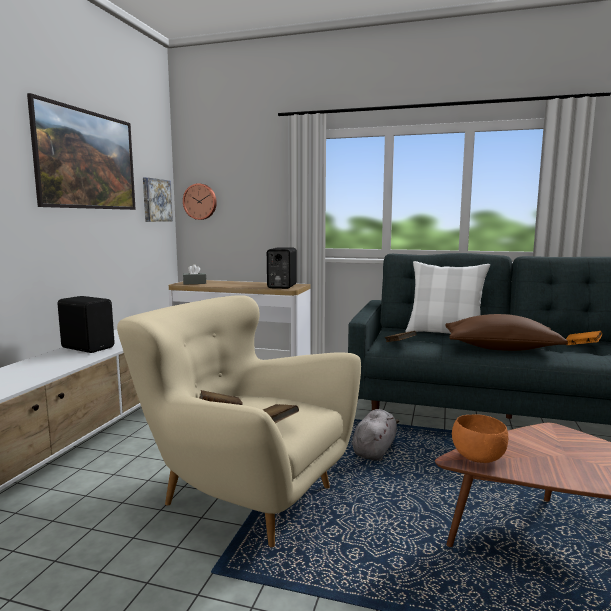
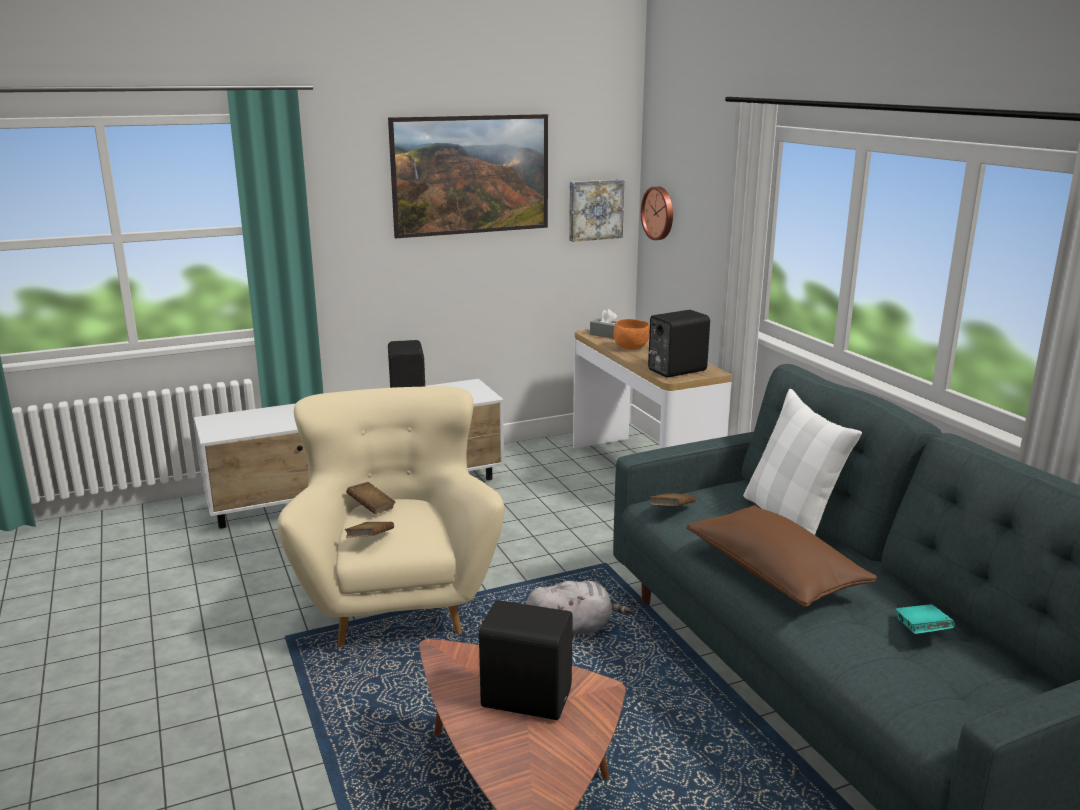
camera: 50 degrees right, 10 degrees up
(478, 458) = (456, 659): orange bowl -> orange bowl (631, 348)
(549, 451) = (525, 697): none -> black speaker
(582, 345) = (921, 631): orange book -> turquoise book

